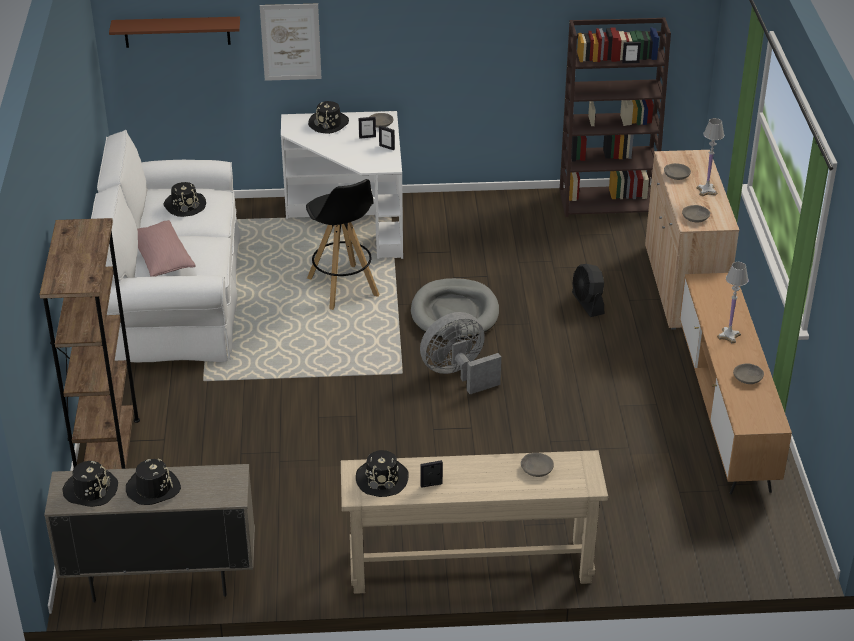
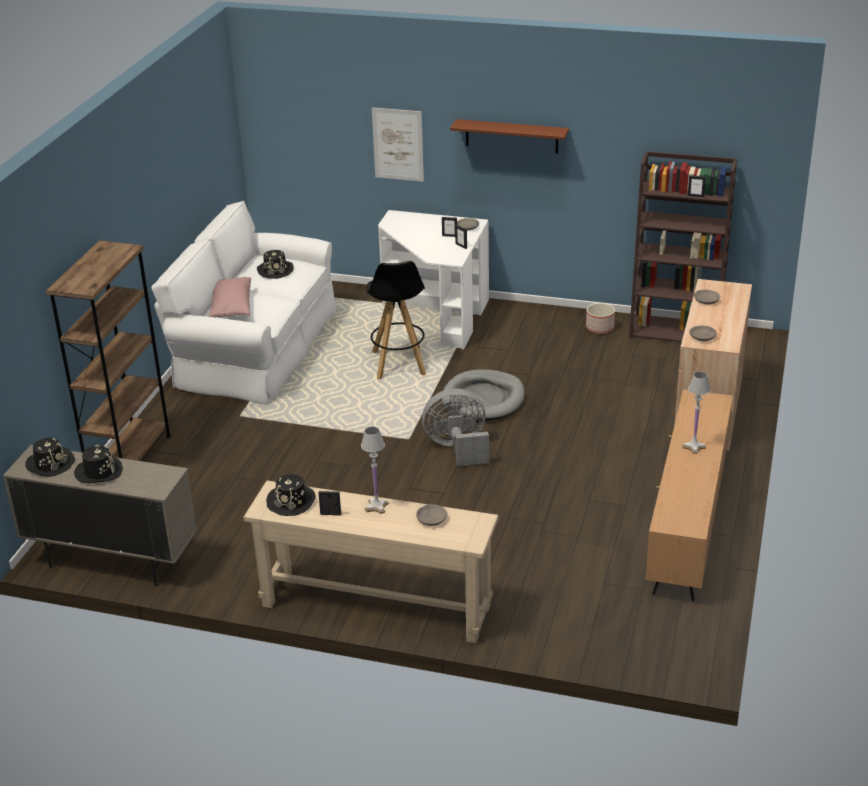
camera: 20 degrees right, 5 degrees down
(177, 32) = (303, 124): brown shelf -> brown shelf (511, 136)
(329, 123) = (423, 222): black hat -> none
(530, 210) = (600, 328): none -> planter
(587, 303) = (608, 411): black fan -> none
(706, 190) = (727, 317): white table lamp -> white table lamp (376, 506)
(748, 378) = (691, 485): grey bowl -> none

